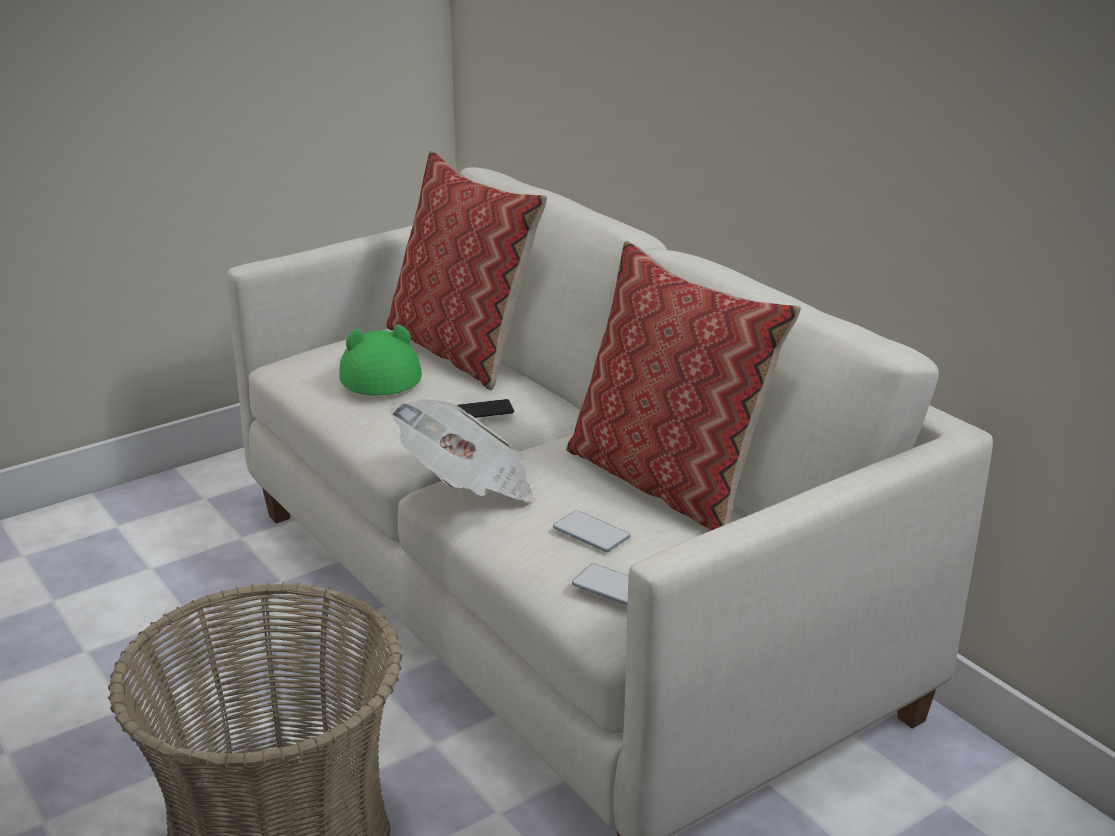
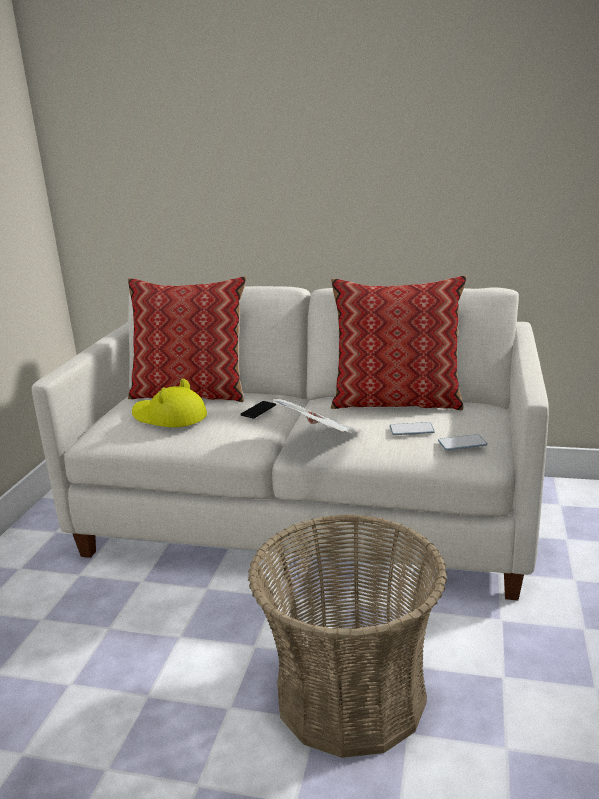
camera: 40 degrees left, 5 degrees down
(378, 373) = (169, 417): green hat -> yellow hat

